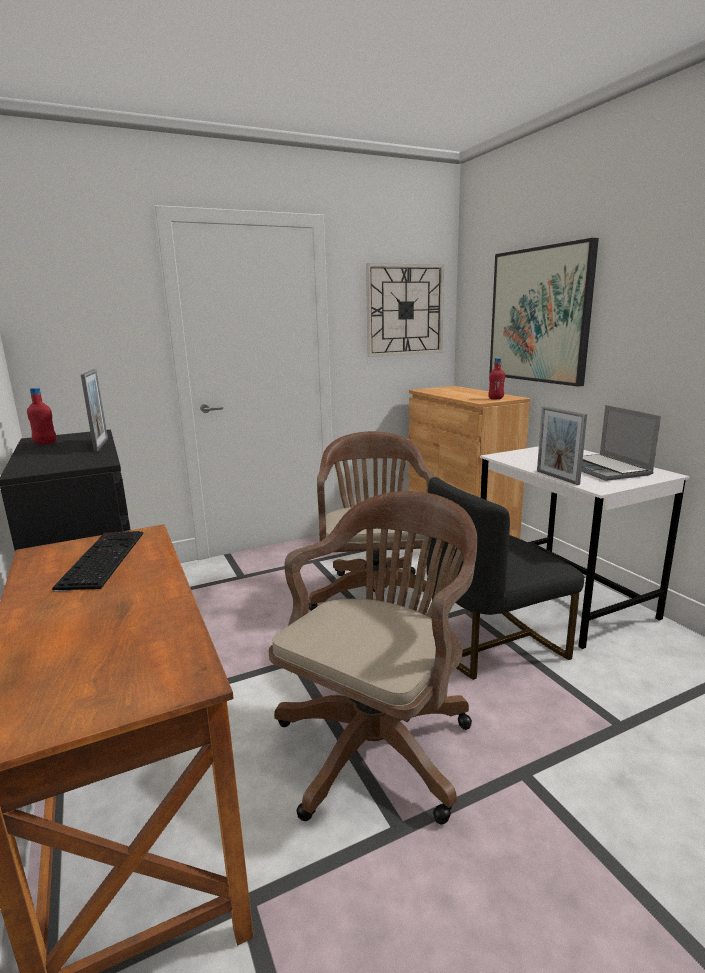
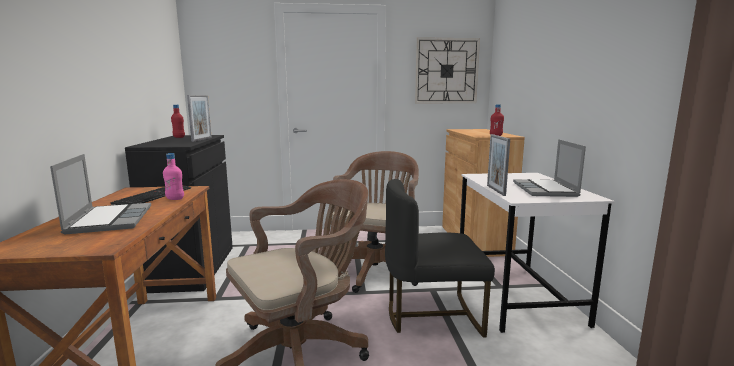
camera: 20 degrees right, 5 degrees down
(105, 623) = (109, 219): none -> laptop
(151, 559) = (175, 199): none -> pink bottle
(539, 315) = (533, 72): picture -> none

